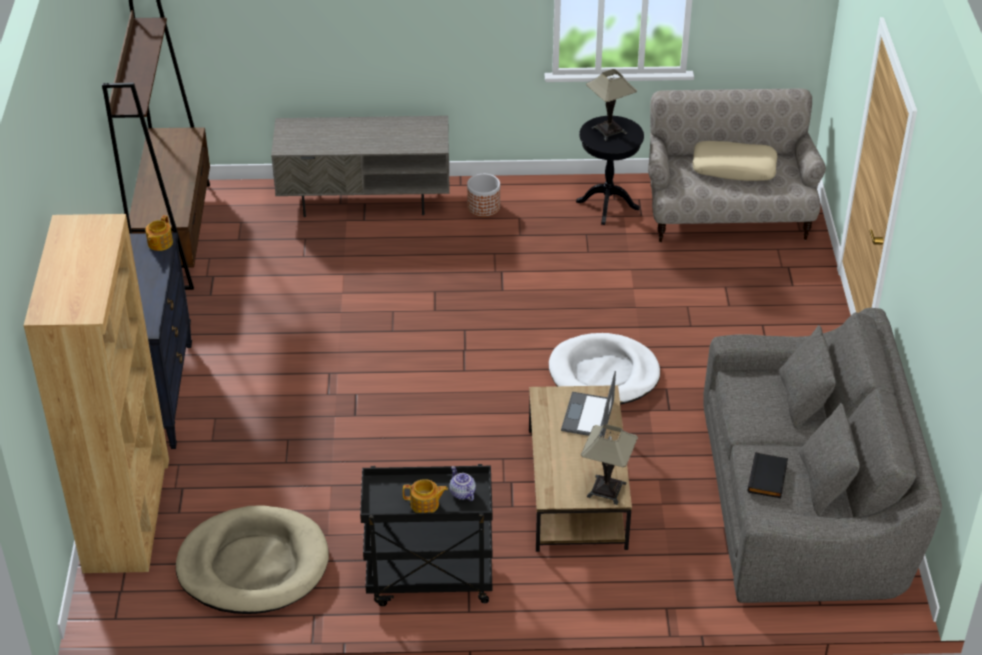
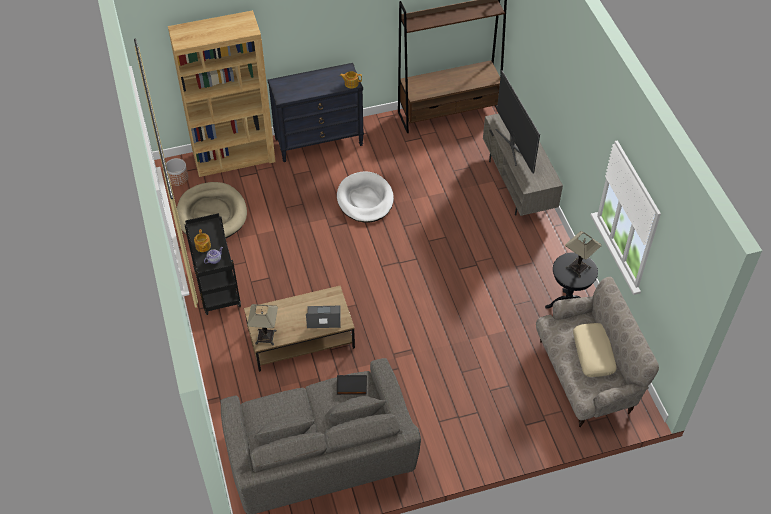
camera: 75 degrees right, 10 degrees up
(347, 141) = (513, 145): none -> television
(483, 207) = (535, 242): planter -> planter (178, 178)
(603, 374) = (400, 334): white dog bed -> white dog bed (365, 199)
(768, 478) = (276, 407): black book -> black book (351, 386)

